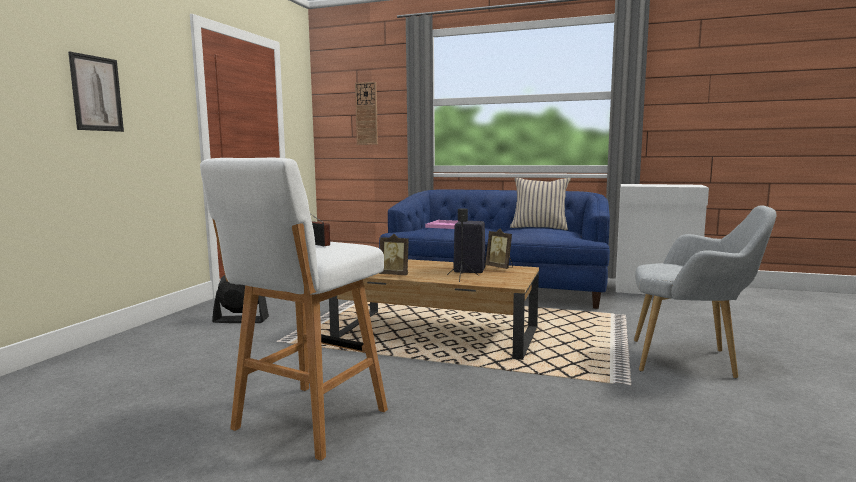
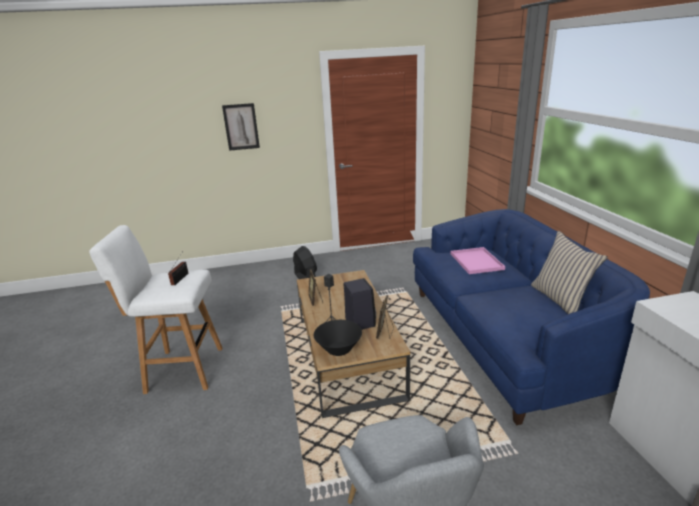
camera: 60 degrees right, 15 degrees up
(366, 113) = (499, 111): wall clock -> none
(504, 280) = (338, 349): none -> black bowl

